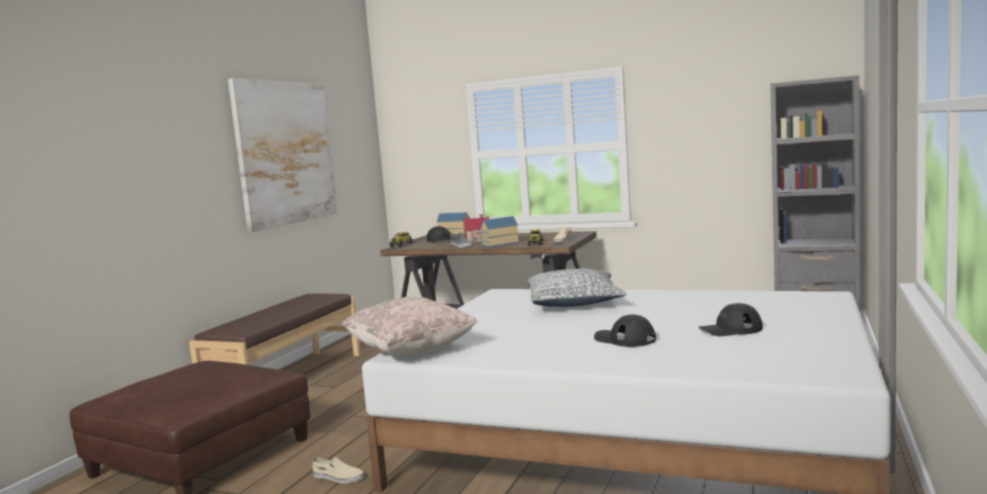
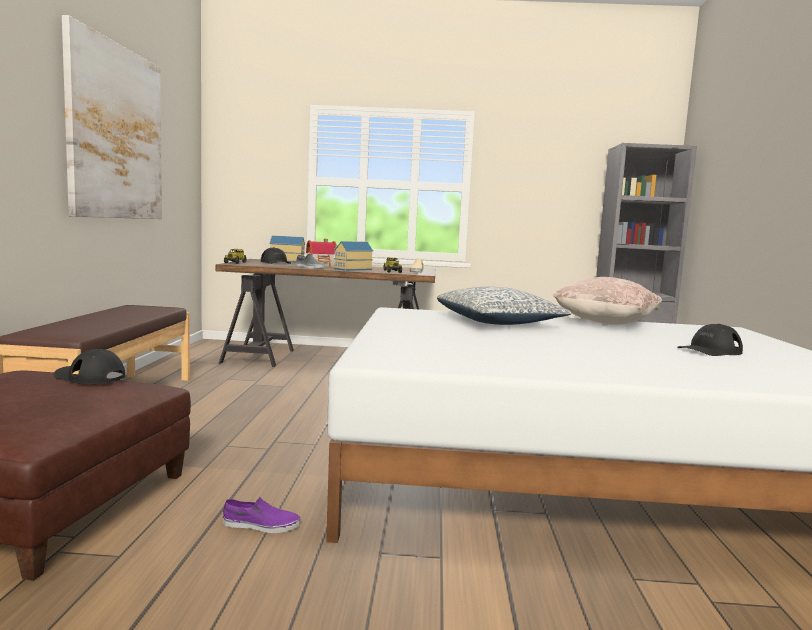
camera: 20 degrees left, 0 degrees up
(338, 477) = (261, 525): beige shoe -> purple shoe
(411, 352) = (384, 358): beige pillow -> beige pillow (605, 323)
(624, 339) = (621, 355): black cap -> black cap (89, 376)

